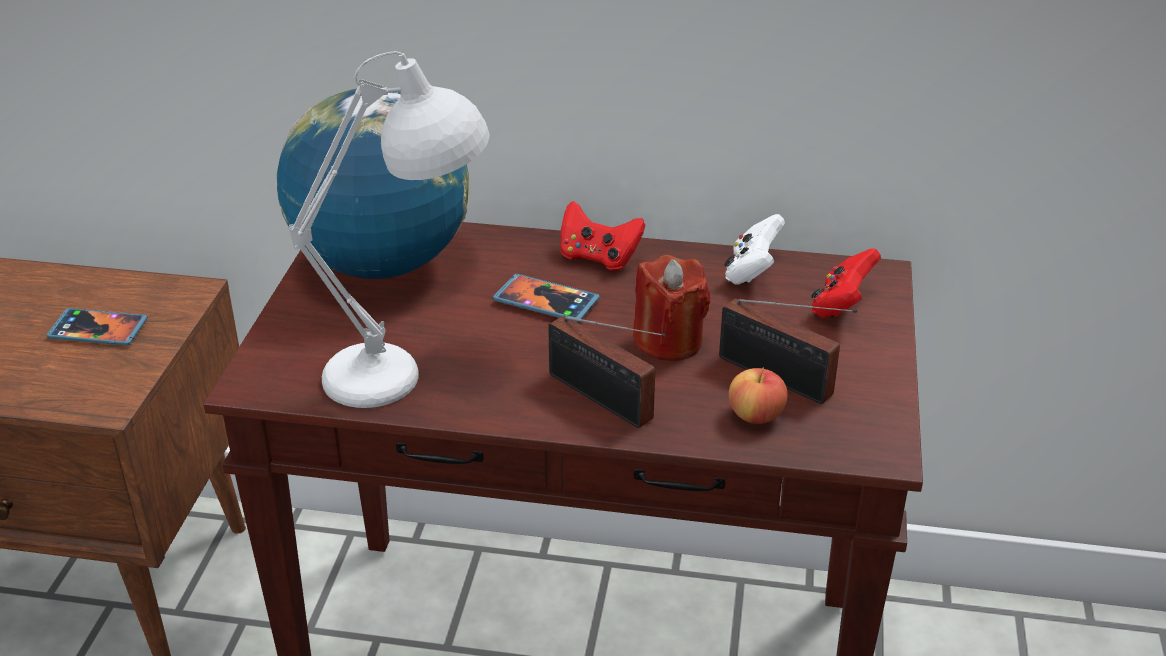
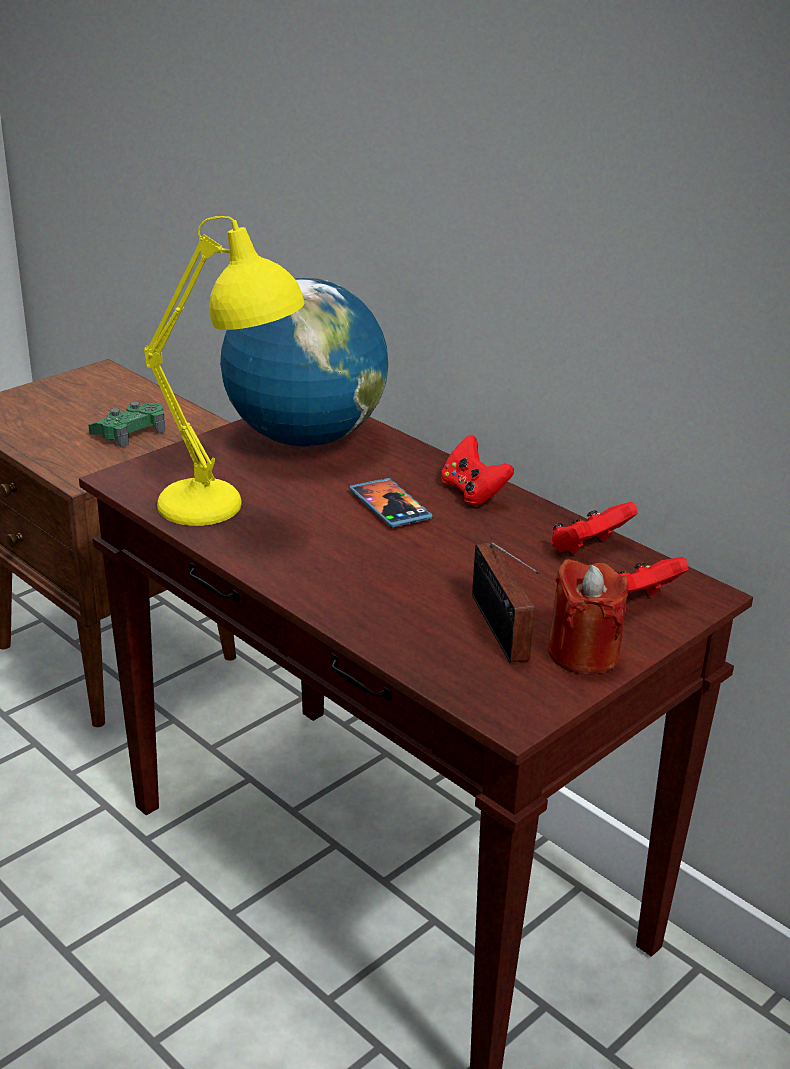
camera: 35 degrees right, 5 degrees down
(98, 330) = (129, 432): phone -> green game controller
(412, 373) = (230, 513): white table lamp -> yellow table lamp
(604, 400) = (340, 586): radio -> none
(668, 341) = (446, 569): red candle -> red candle (583, 653)
(752, 272) = (588, 549): white game controller -> red game controller
(755, 415) = (443, 646): apple -> none

